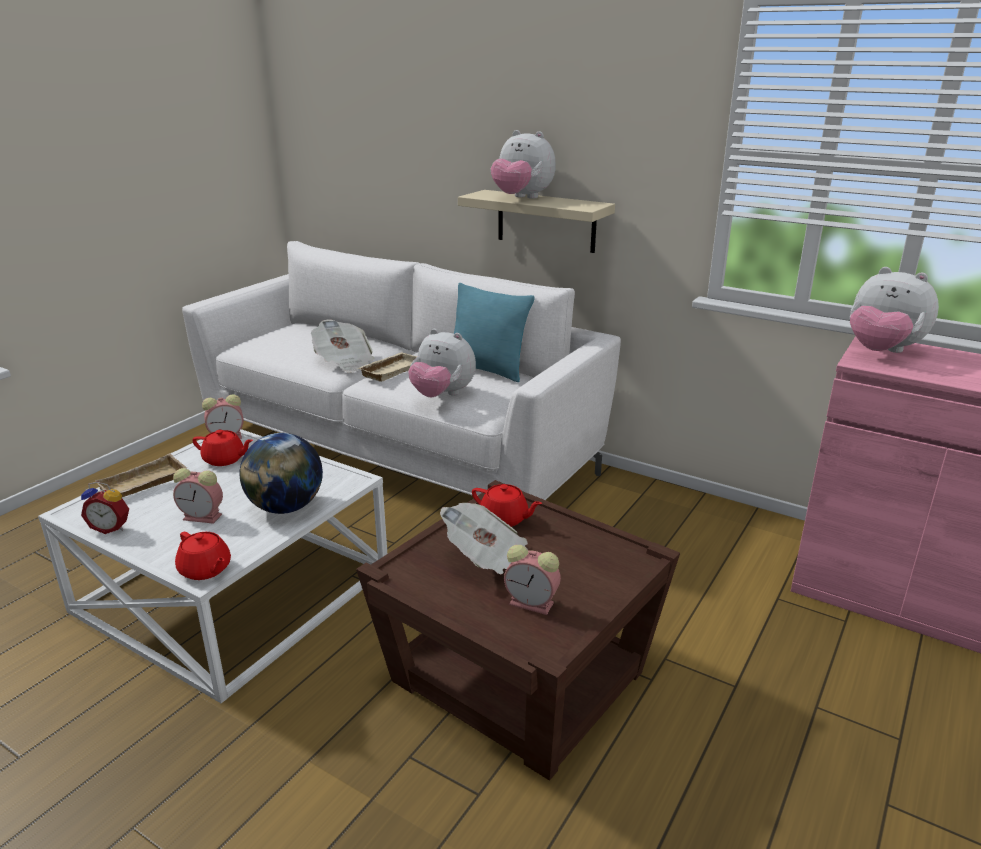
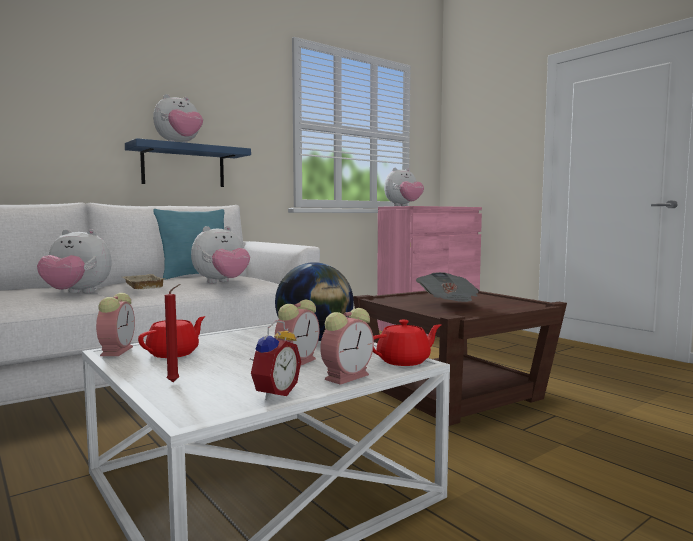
camera: 70 degrees left, 20 degrees down
(143, 484) = (175, 382): beige tray -> red candle
(344, 361) = (76, 294): newspaper -> plush toy
(505, 519) = (400, 301): red teapot -> none
(533, 603) = (496, 304): alarm clock -> alarm clock (348, 376)
(546, 221) = (183, 166): beige shelf -> blue shelf

